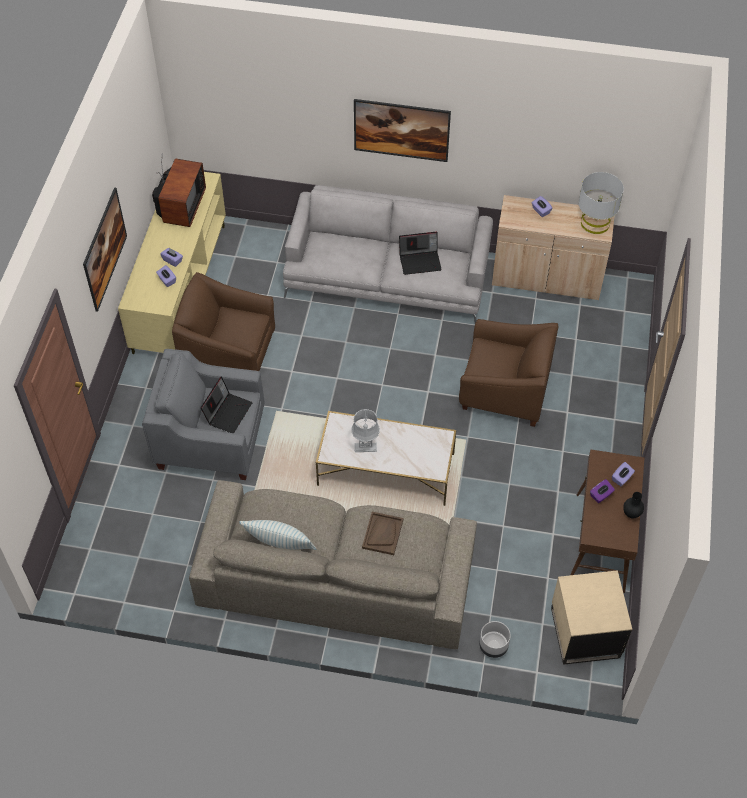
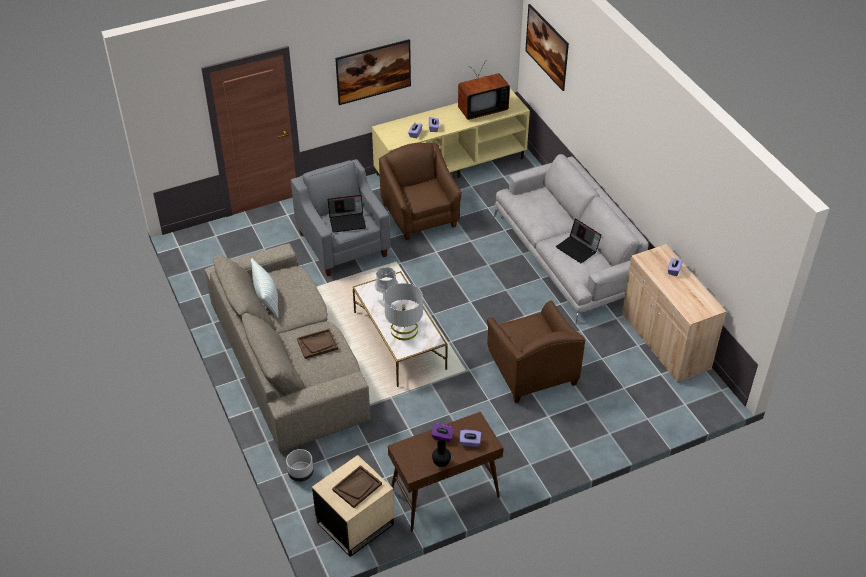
camera: 55 degrees right, 10 degrees down
(401, 142) = (622, 150): picture -> picture (546, 58)
(595, 223) = (698, 306): grey table lamp -> grey table lamp (404, 330)
(597, 598) = (357, 487): none -> brown tray

